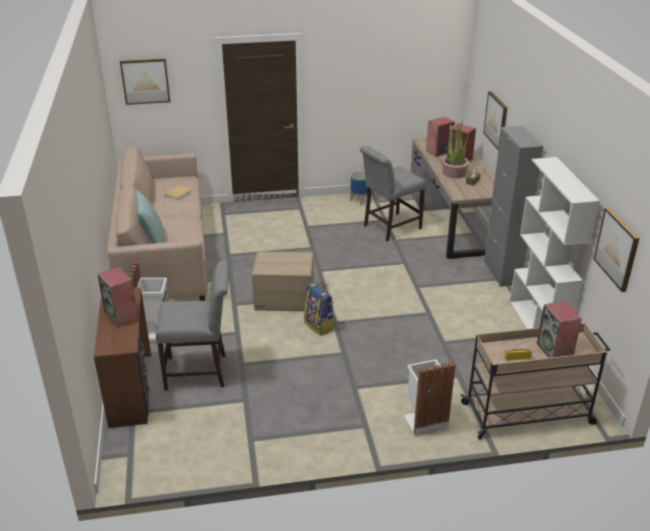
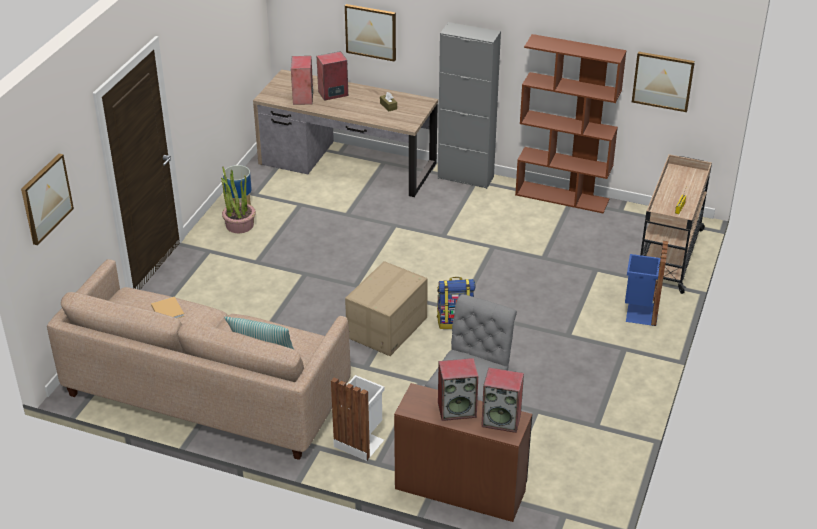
camera: 60 degrees left, 5 degrees up
(389, 228) = (318, 207): grey chair -> none
(424, 420) = (640, 313): white trash can -> blue trash can
(454, 173) = (359, 108): potted plant -> potted plant (239, 225)
(537, 326) = (562, 197): white bookcase -> brown bookcase
(555, 350) = (683, 186): speaker -> speaker (502, 420)

